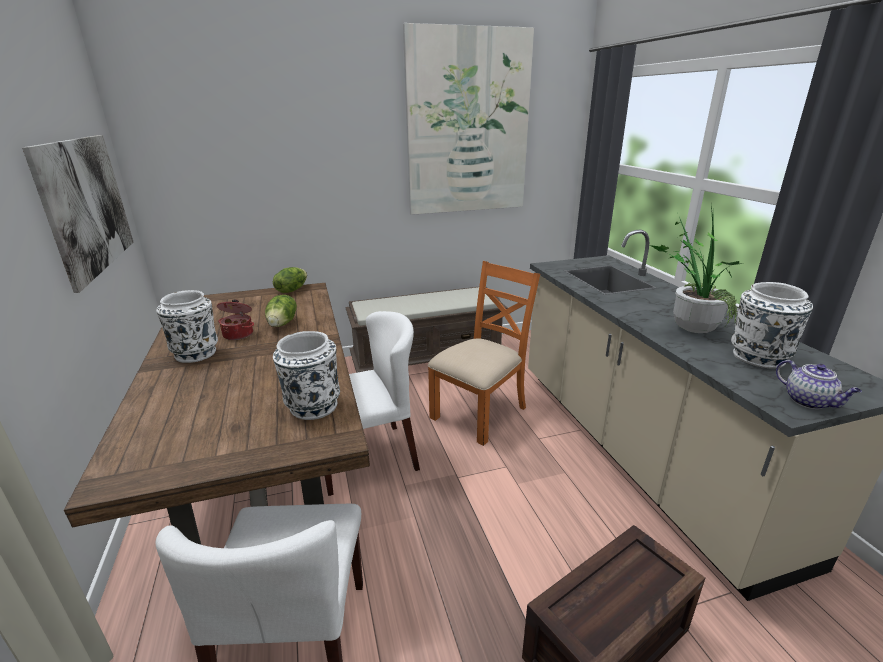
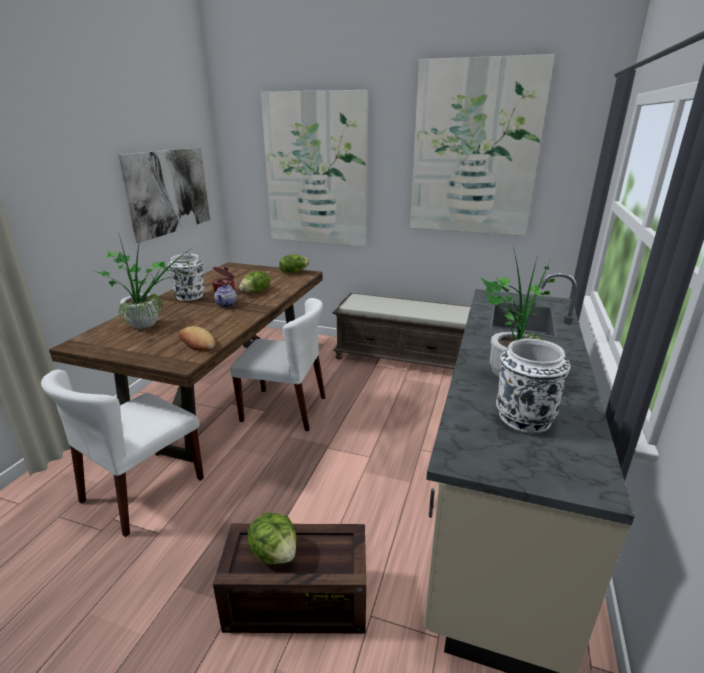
camera: 35 degrees right, 0 degrees up
(197, 407) = (151, 324): none -> potted plant
(284, 159) = (316, 171): none -> picture
(312, 407) = (197, 343): white vase -> bread
(480, 412) = (397, 412): orange chair -> none
(602, 604) = (275, 553): none -> lettuce
(809, 401) = (490, 464): teapot -> teapot (226, 305)

